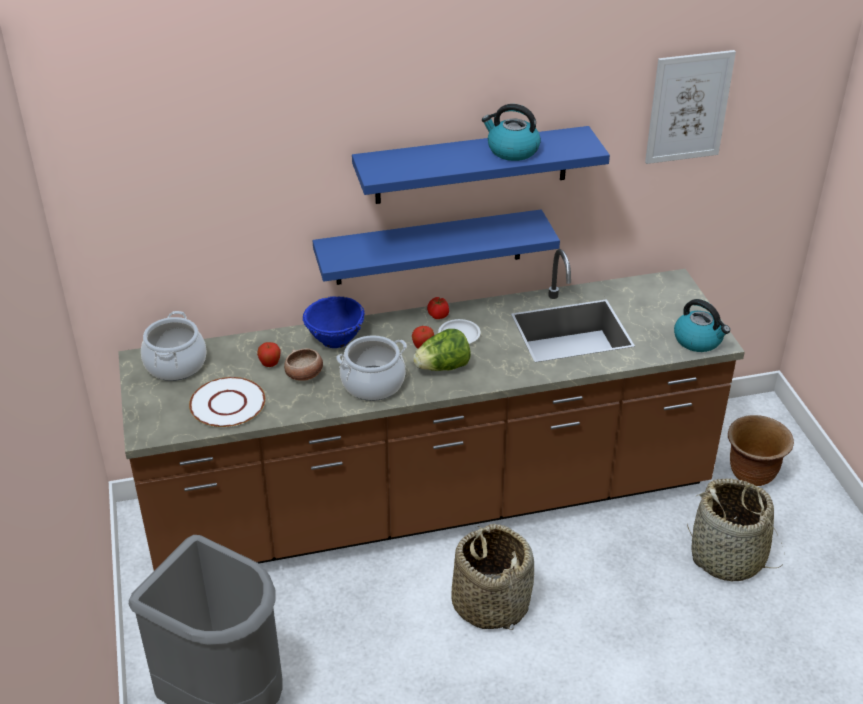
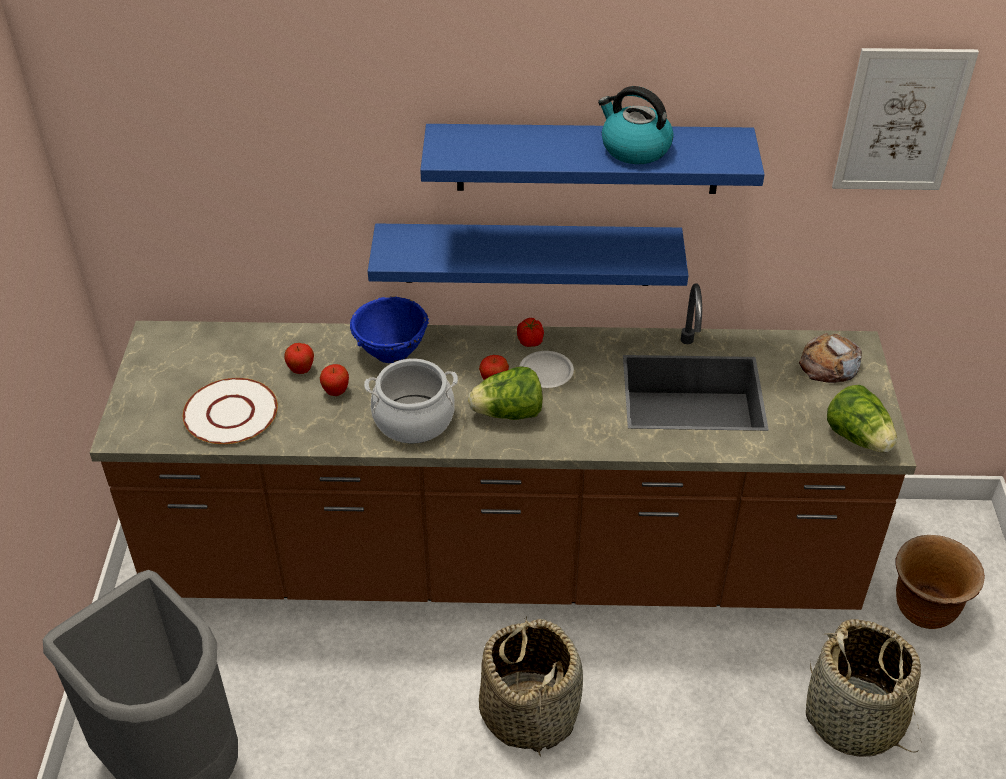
camera: 15 degrees right, 5 degrees up
(175, 364) = (192, 350): cooking pot -> none
(304, 375) = (336, 392): bowl -> apple
(660, 296) = (829, 364): none -> bread
(698, 340) = (858, 438): kettle -> lettuce

